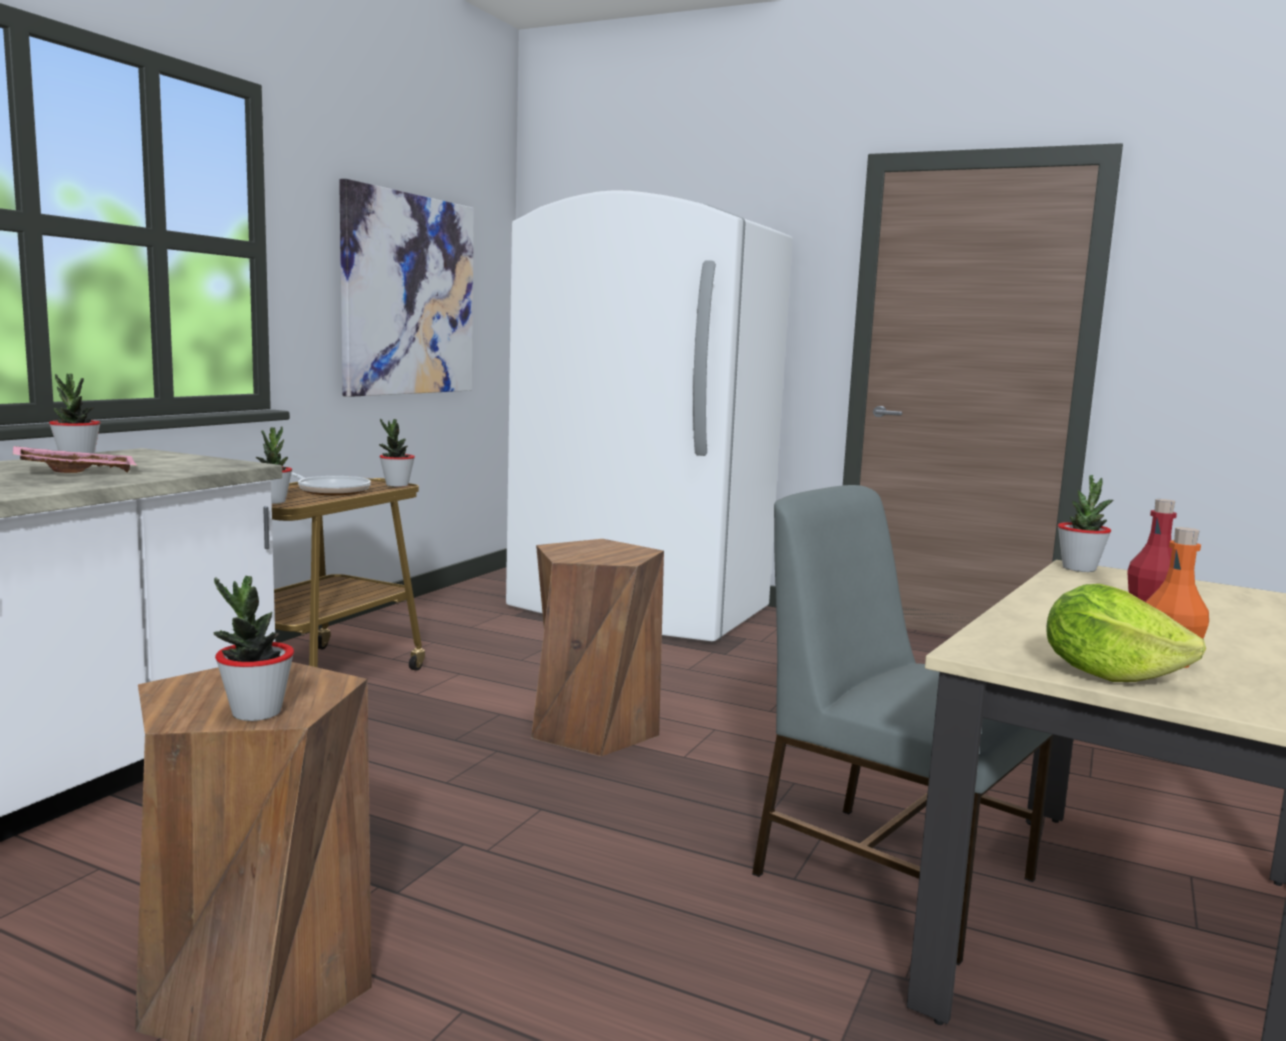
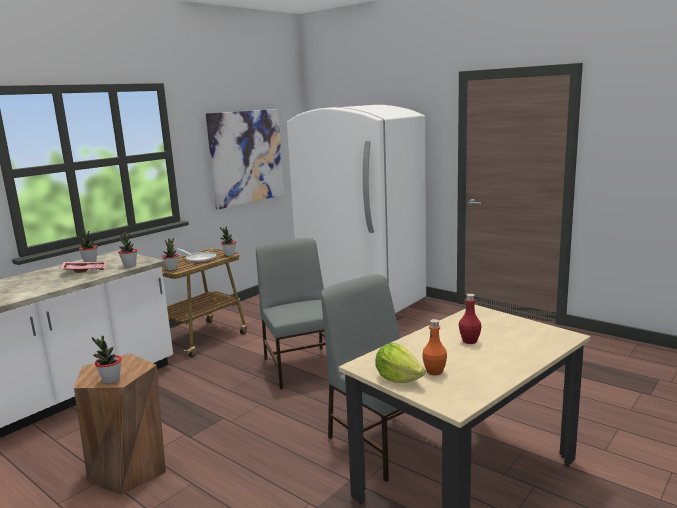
camera: 15 degrees right, 5 degrees up
(593, 729) = (302, 366): brown stool -> grey chair
(1079, 568) = (476, 311): potted plant -> potted plant (130, 265)

